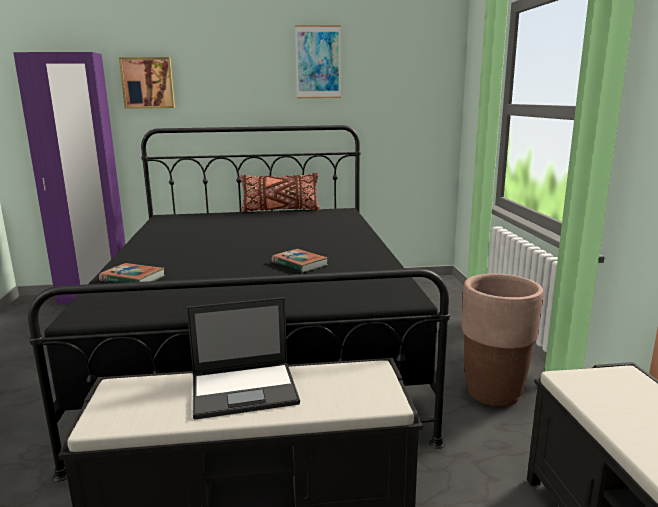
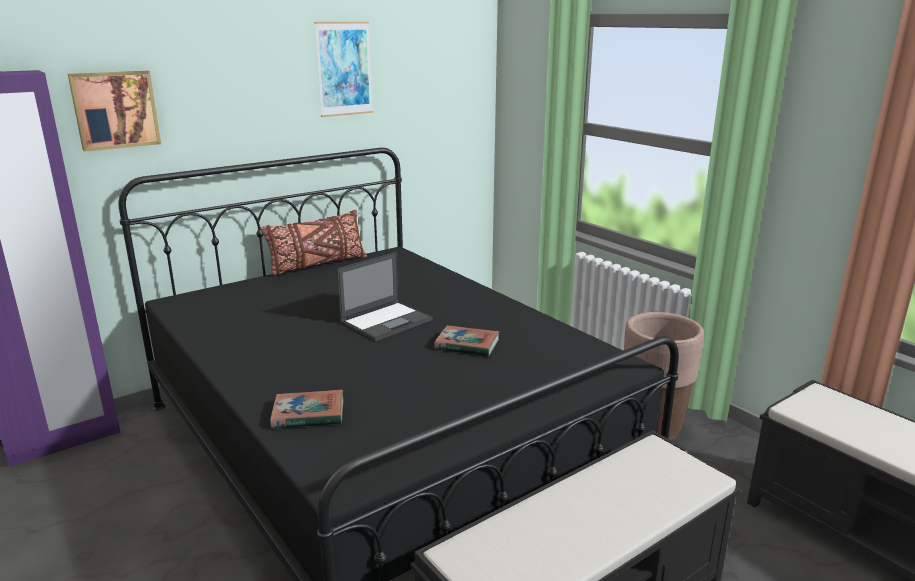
camera: 30 degrees left, 5 degrees up
(245, 389) = (582, 509): laptop -> laptop (387, 321)

